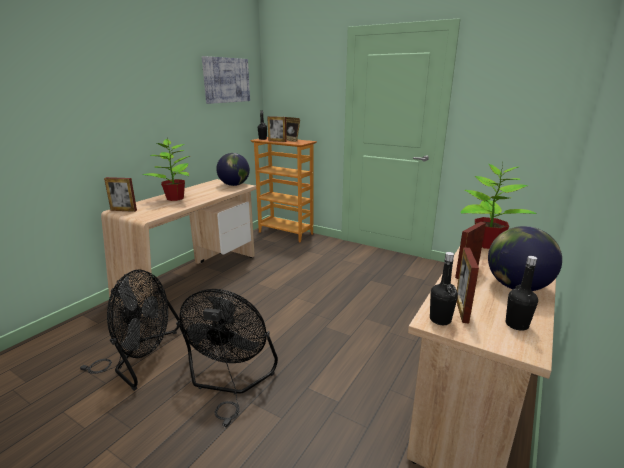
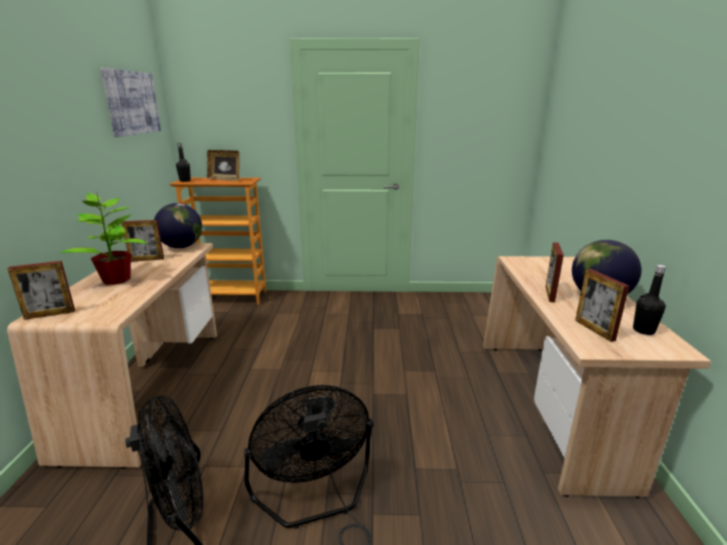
camera: 30 degrees left, 0 degrees up
(277, 141) = (211, 182): picture frame -> picture frame (147, 259)
(440, 320) = (594, 345): black bottle -> none
(486, 244) = (527, 264): potted plant -> none

